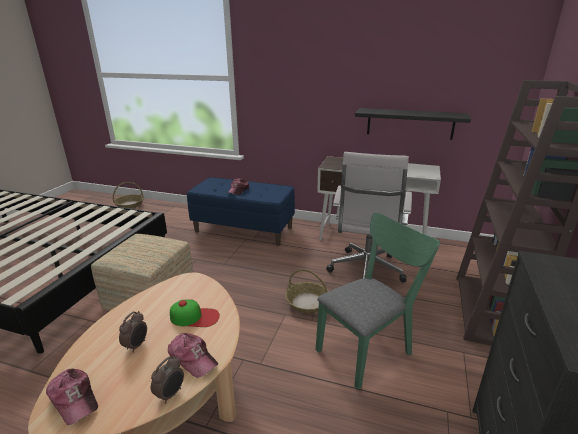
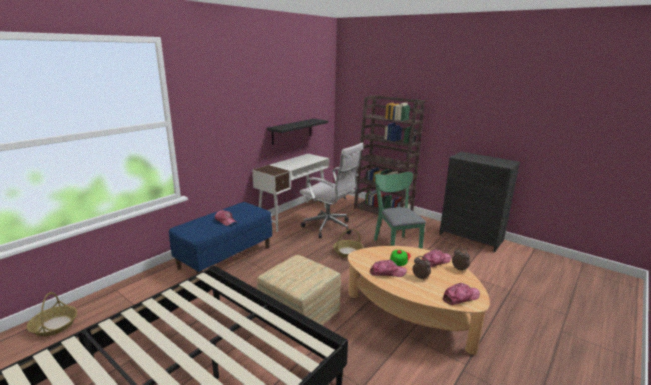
camera: 70 degrees left, 5 degrees down
(149, 311) = (387, 272): none -> cap

